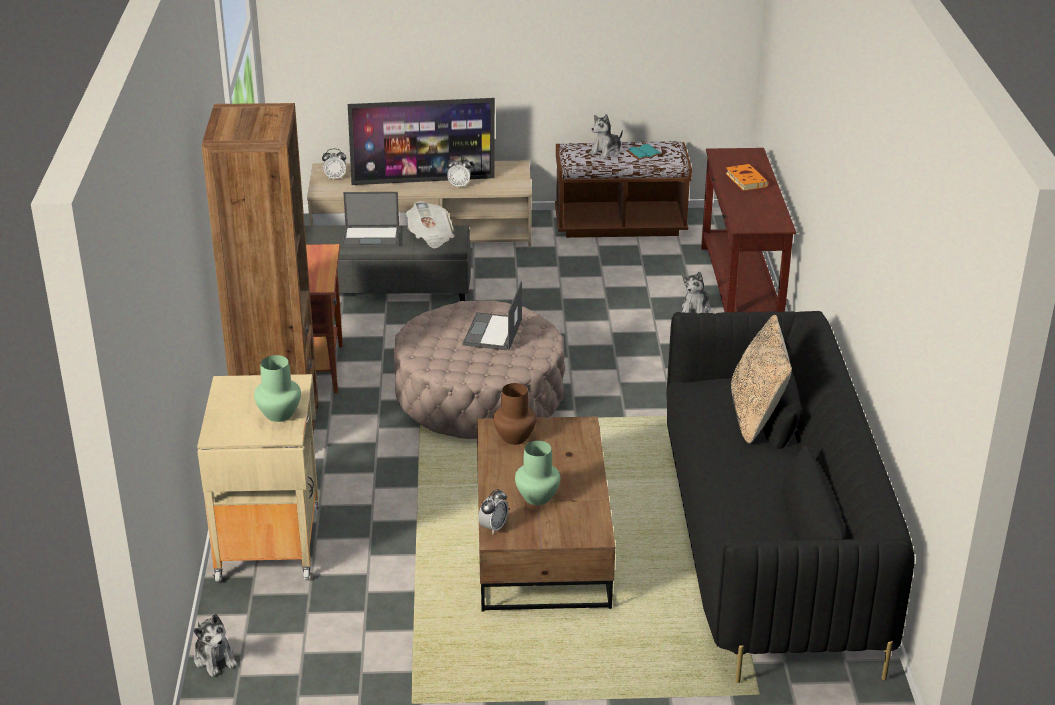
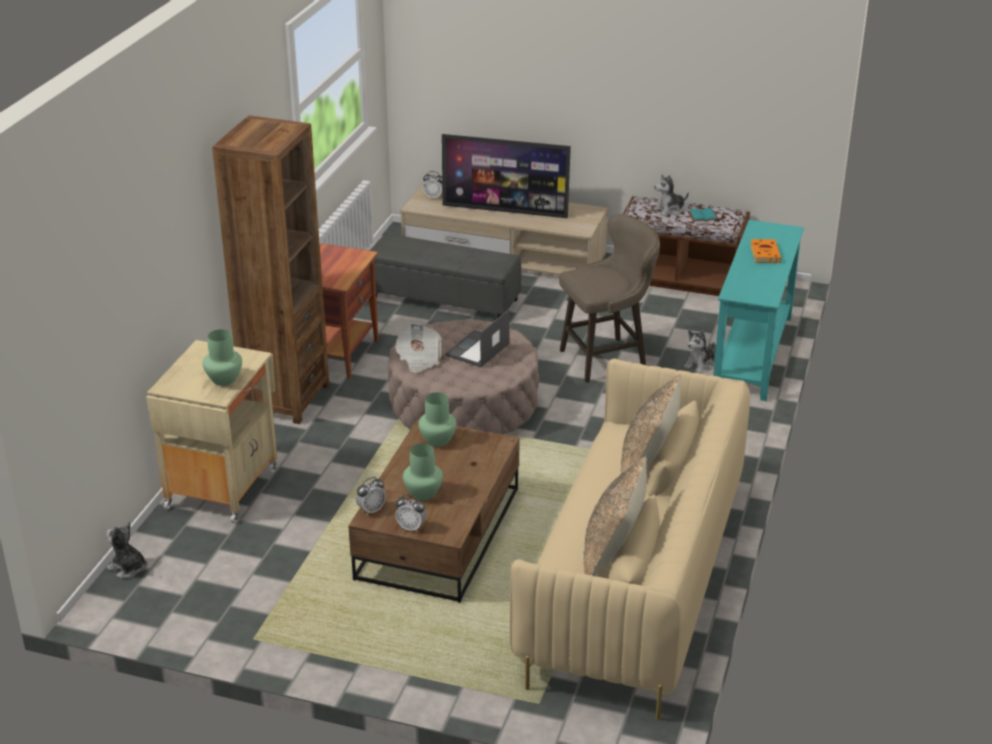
camera: 20 degrees right, 0 degrees up
(215, 659) = (128, 568): plush toy -> plush toy turned 135 degrees clockwise
(372, 237) = (432, 252): laptop -> none
(430, 236) = (481, 260): newspaper -> newspaper (419, 359)
(459, 185) = (533, 220): alarm clock -> alarm clock (411, 527)
(514, 437) = (437, 440): brown vase -> green vase
(599, 320) = (607, 359): none -> beige stool
(740, 289) = (753, 355): brown console table -> turquoise console table
(767, 539) = (633, 576): black sofa -> beige sofa
(783, 519) = (612, 556): none -> beige pillow

